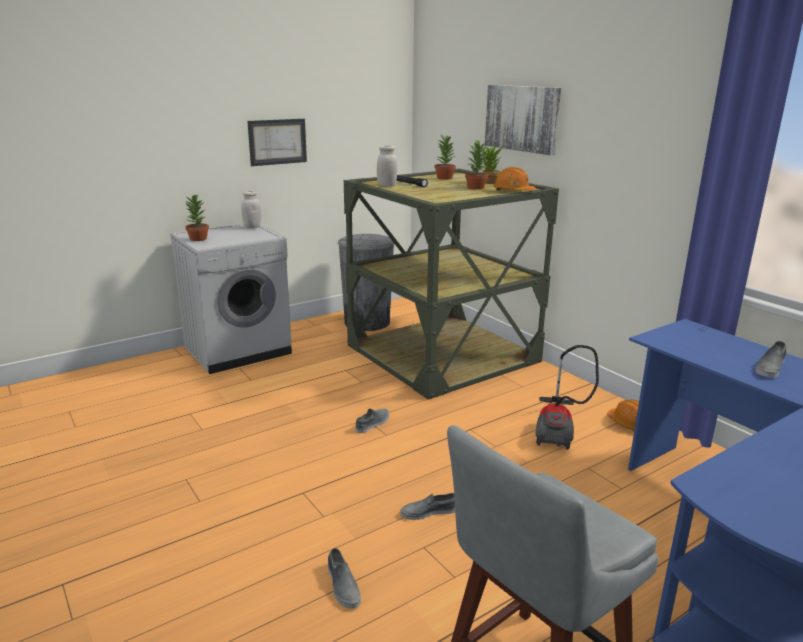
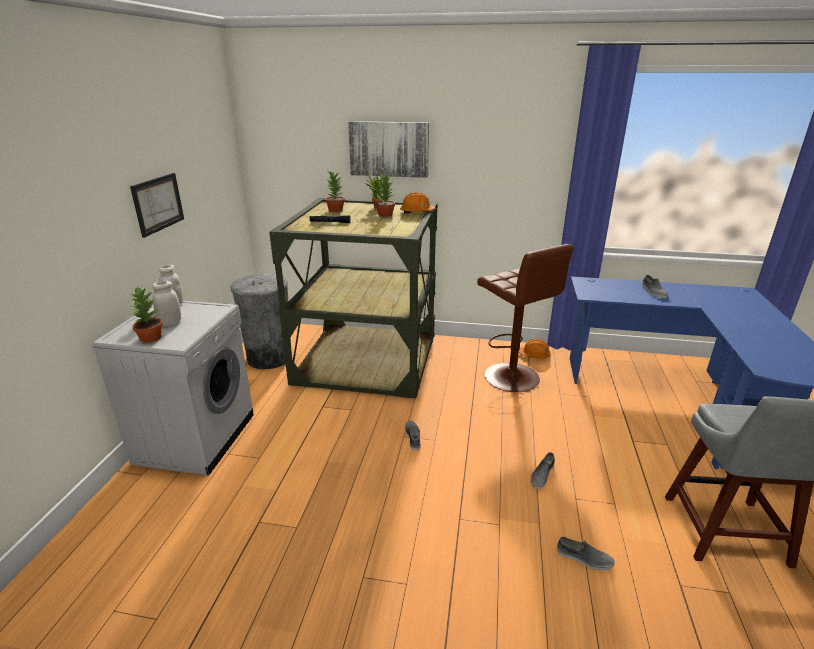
camera: 45 degrees left, 5 degrees up
(387, 185) = (317, 228): white jar -> white jar (170, 323)
(558, 429) = (511, 377): vacuum cleaner -> brown stool

